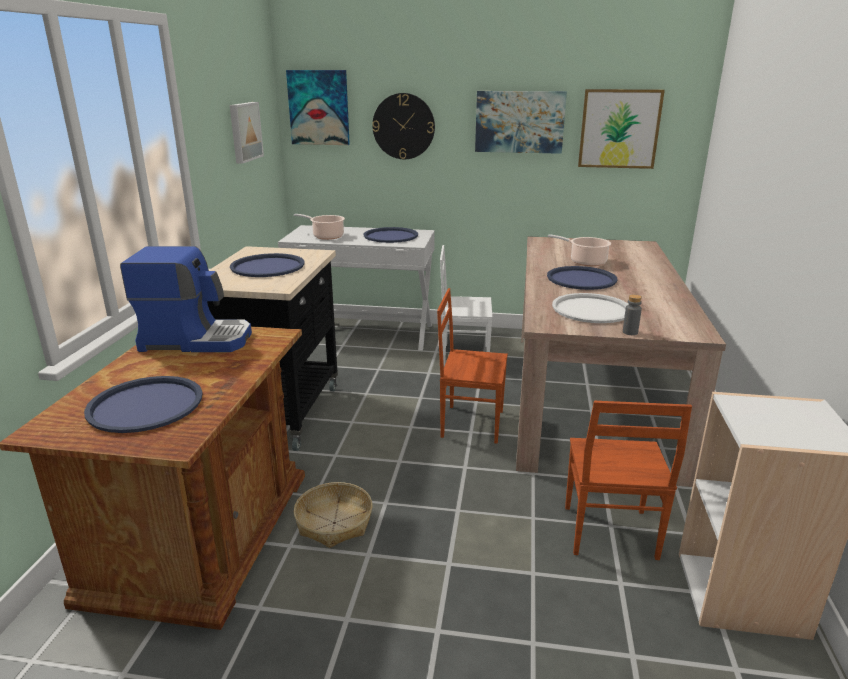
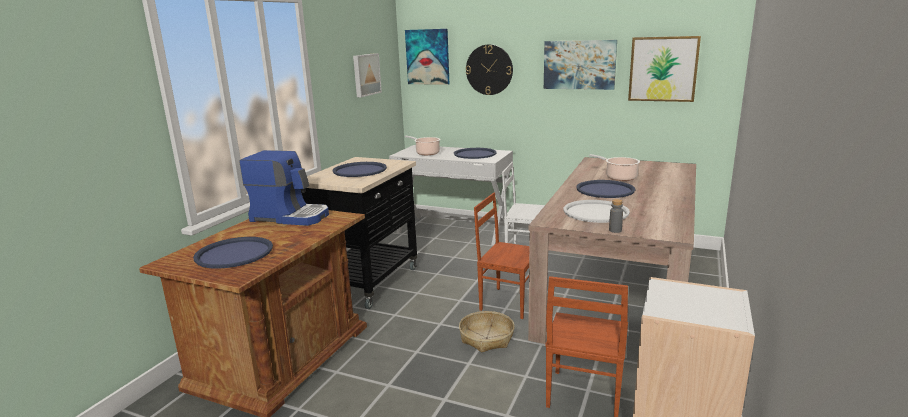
camera: 15 degrees right, 5 degrees down
(334, 523) = (373, 360): basket -> basket (487, 338)

